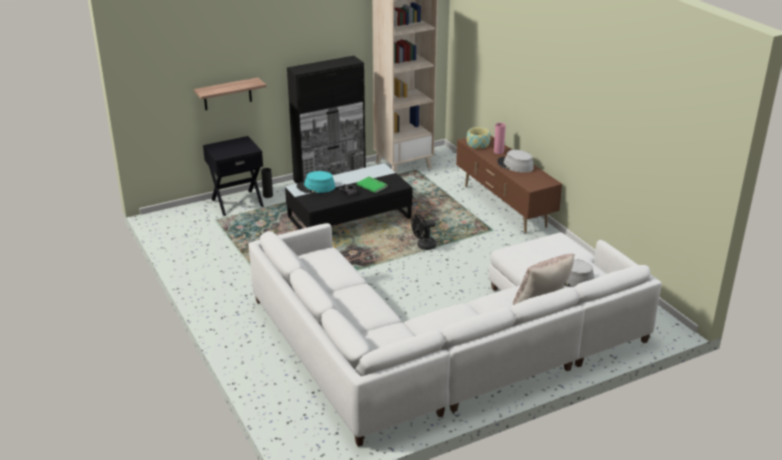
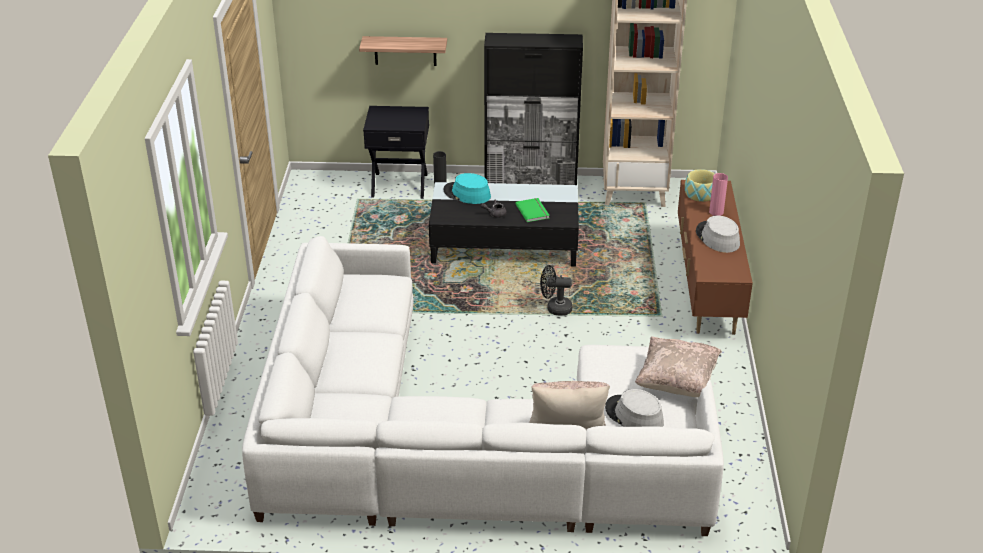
camera: 30 degrees right, 5 degrees up
(573, 253) = (676, 382): none -> beige pillow

